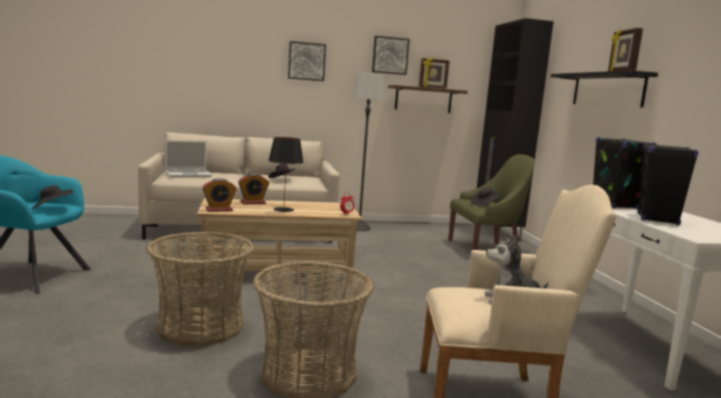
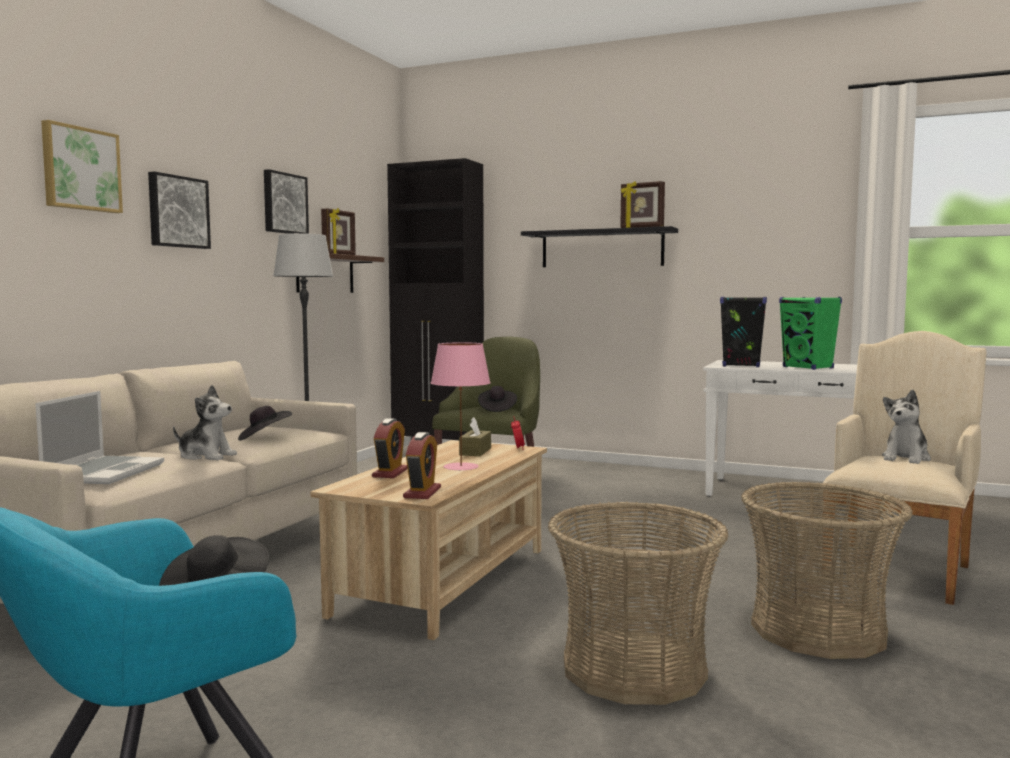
camera: 55 degrees left, 5 degrees down
(238, 180) = (206, 456): none -> plush toy
(250, 42) = (80, 169): none -> picture
(284, 209) = (461, 466): black table lamp -> pink table lamp
(325, 208) = (475, 451): none -> brown tissue box
(657, 219) = (808, 368): black speaker -> green speaker

